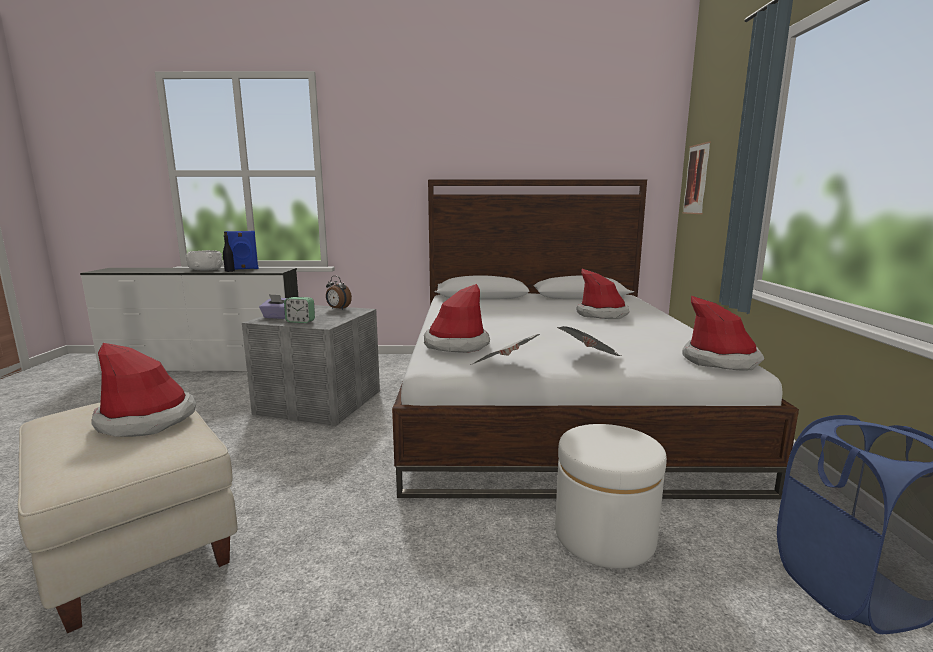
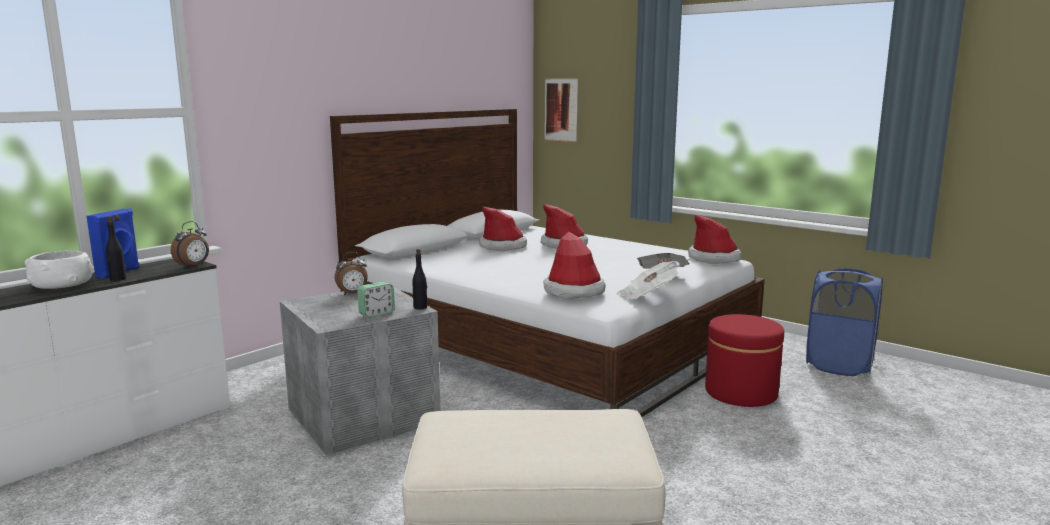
camera: 50 degrees left, 0 degrees up
(147, 420) = (533, 422): hat -> hat (503, 246)
(273, 271) = (193, 266): none -> alarm clock
(278, 317) = (330, 317): purple tissue box -> none
(330, 325) = (420, 307): none -> black bottle
(604, 536) = (741, 392): white ottoman -> red ottoman

